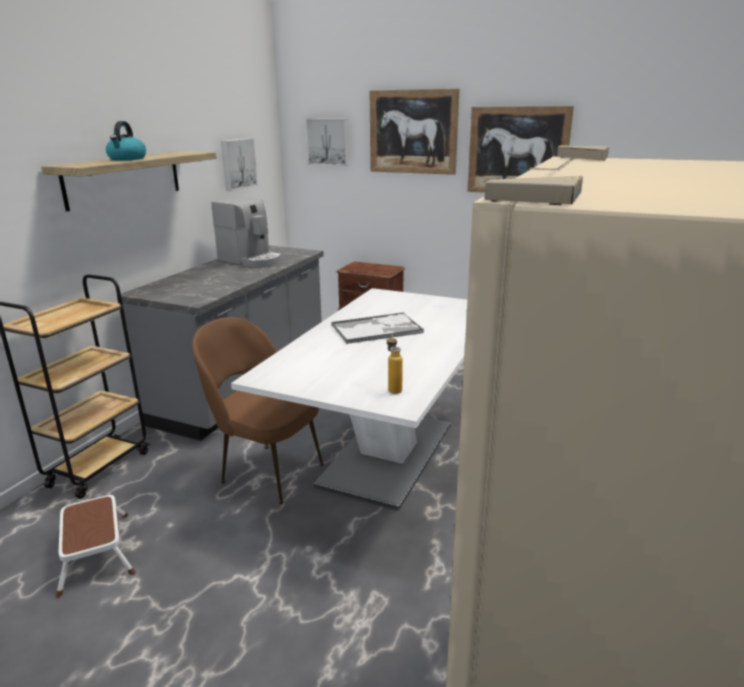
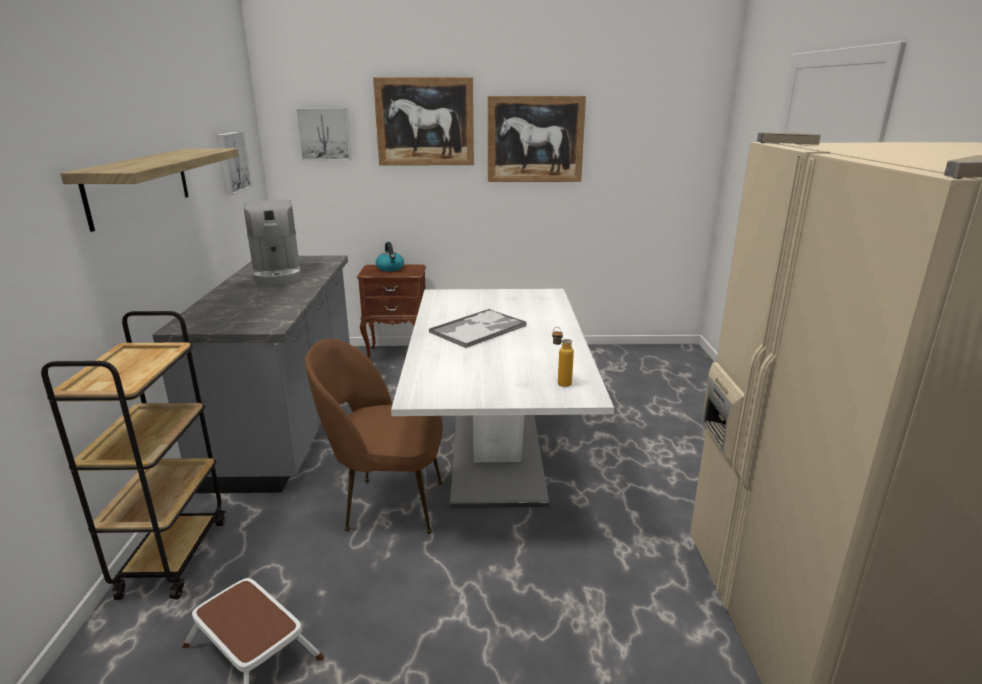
camera: 25 degrees left, 0 degrees up
(127, 159) = (156, 160): kettle -> kettle (390, 268)
(251, 260) = (277, 274): coffee machine -> coffee machine turned 60 degrees clockwise

